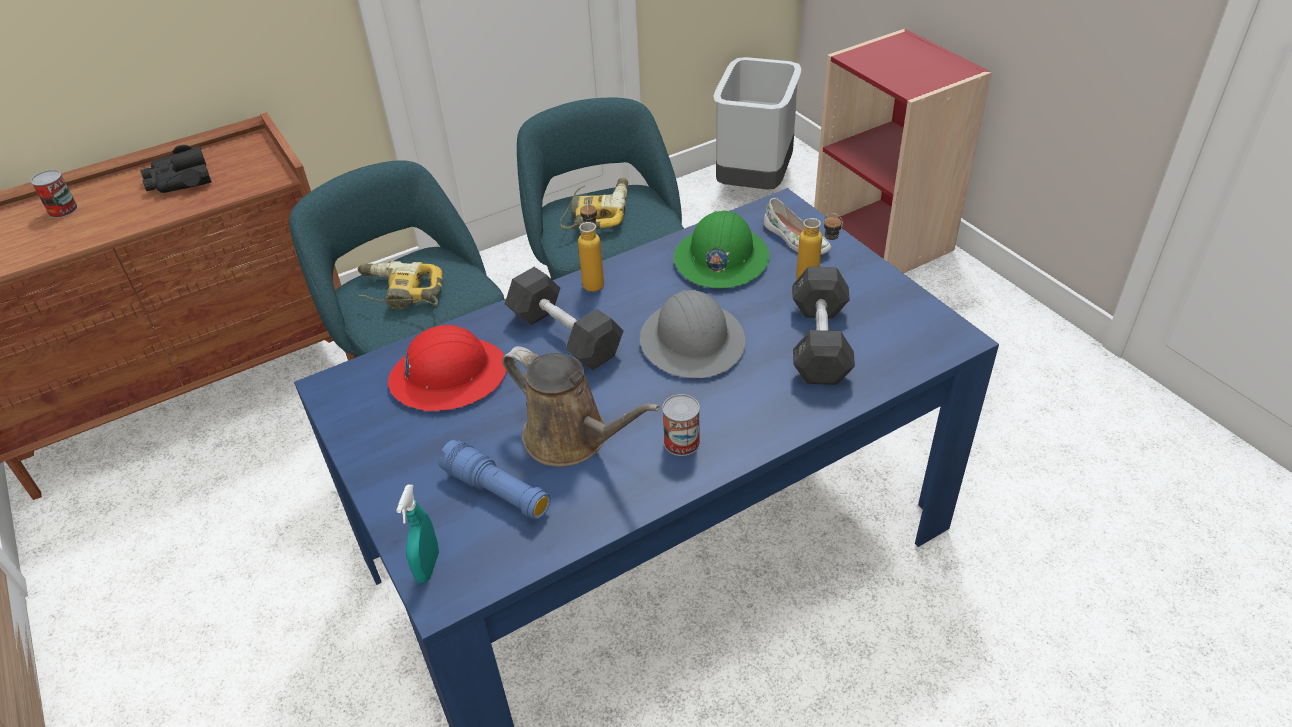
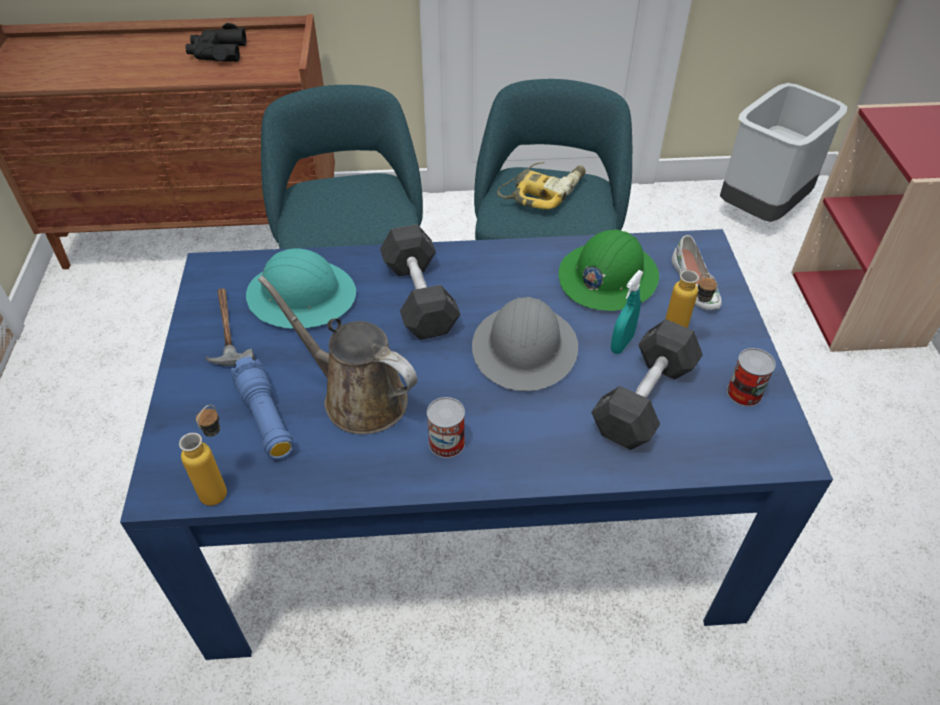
camera: 25 degrees right, 5 degrees up
(63, 210) = (125, 51): can -> can (744, 393)
(394, 432) = (226, 328): none -> hammer
(399, 294) = (333, 206): power drill -> none
(428, 567) = (168, 460): turquoise spray bottle -> turquoise spray bottle (621, 344)
(448, 376) = (302, 296): red hard hat -> turquoise hard hat
(572, 438) = (358, 397): brown watering can -> brown watering can turned 150 degrees clockwise
(594, 280) = (479, 255): bottle -> bottle (221, 486)

